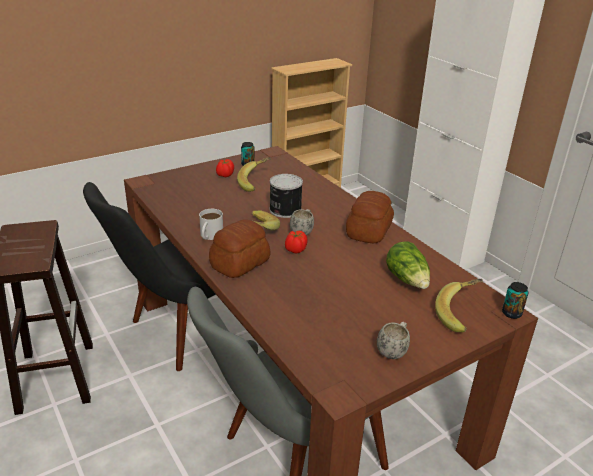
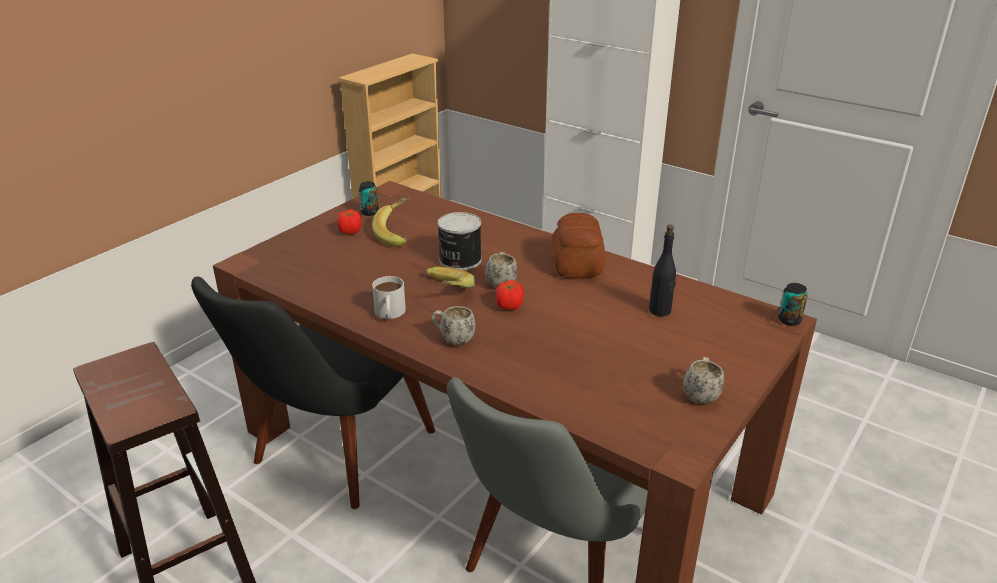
camera: 20 degrees left, 0 degrees up
(239, 263) = (453, 339): bread -> white mug
(408, 280) = (660, 310): lettuce -> black bottle
(460, 315) = (741, 335): banana -> none

